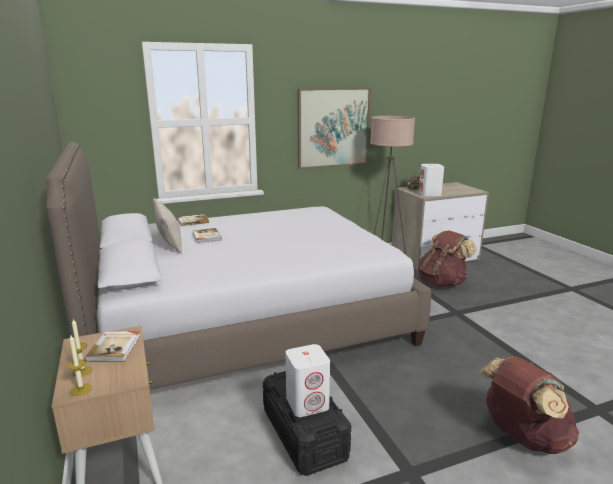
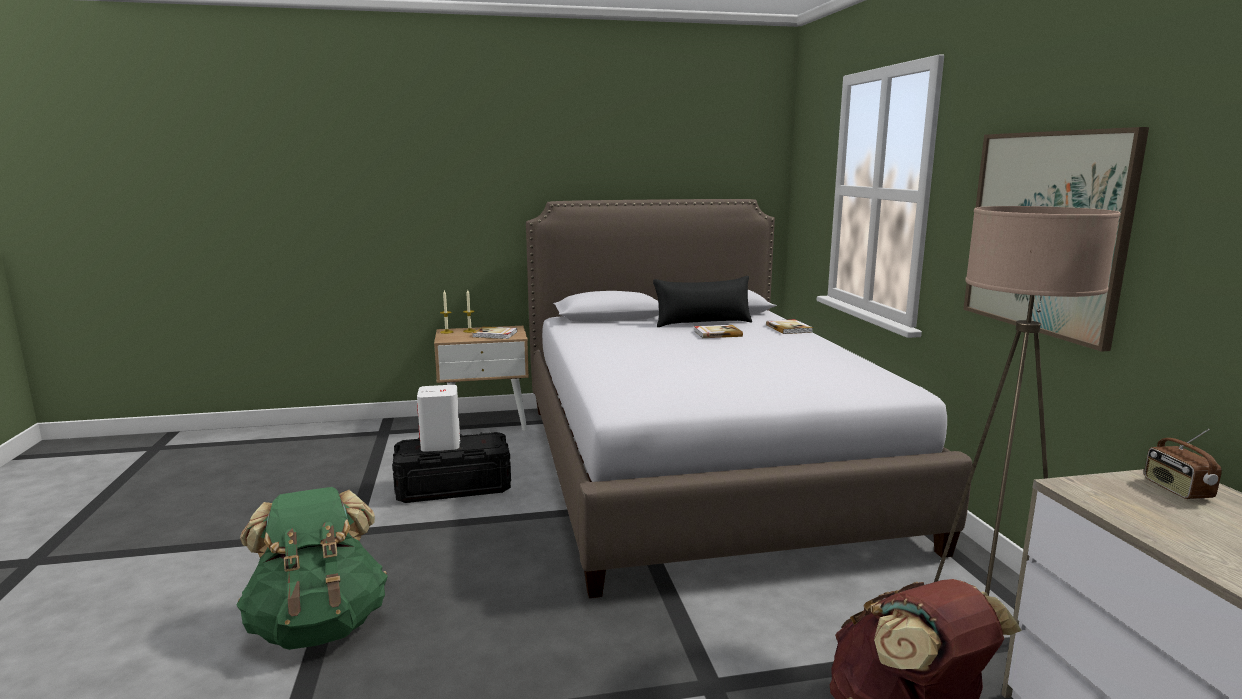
camera: 100 degrees right, 5 degrees down
(169, 241) = (703, 323): beige pillow -> black pillow
(430, 194) = (1121, 500): white speaker -> none
(522, 437) = (319, 625): brown backpack -> green backpack

